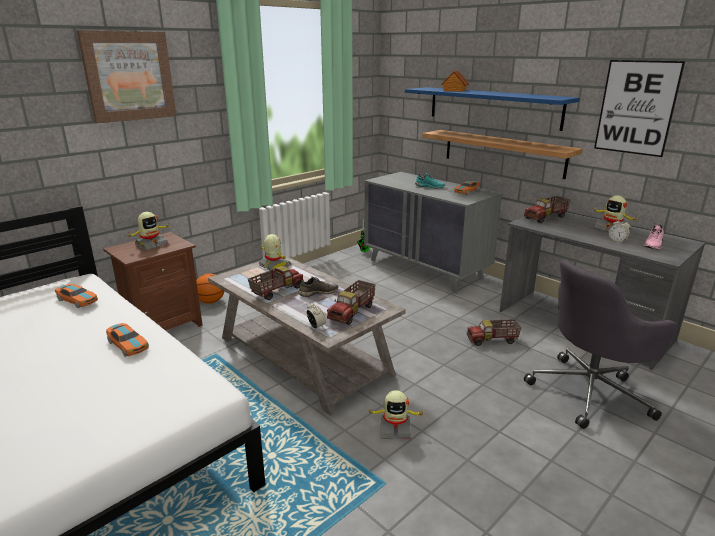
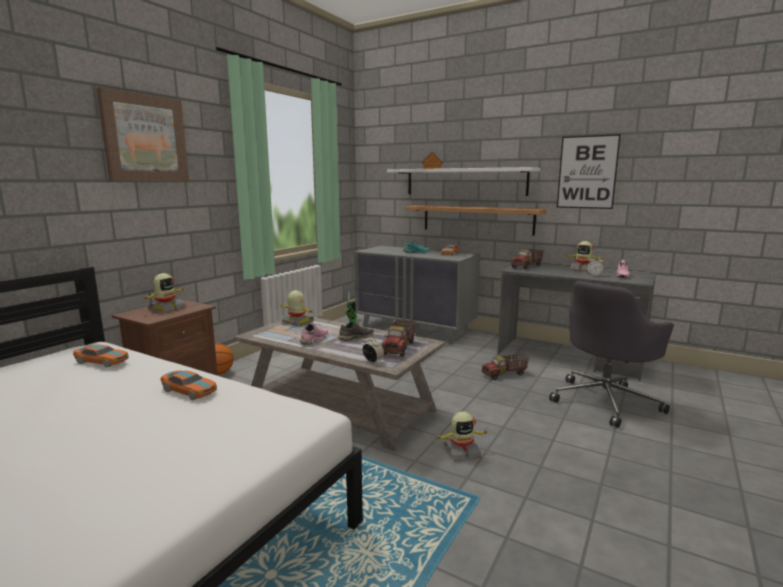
camera: 15 degrees left, 10 degrees down
(276, 291) = (314, 340): toy truck -> pink shoe
(492, 107) = (465, 182): blue shelf -> white shelf

